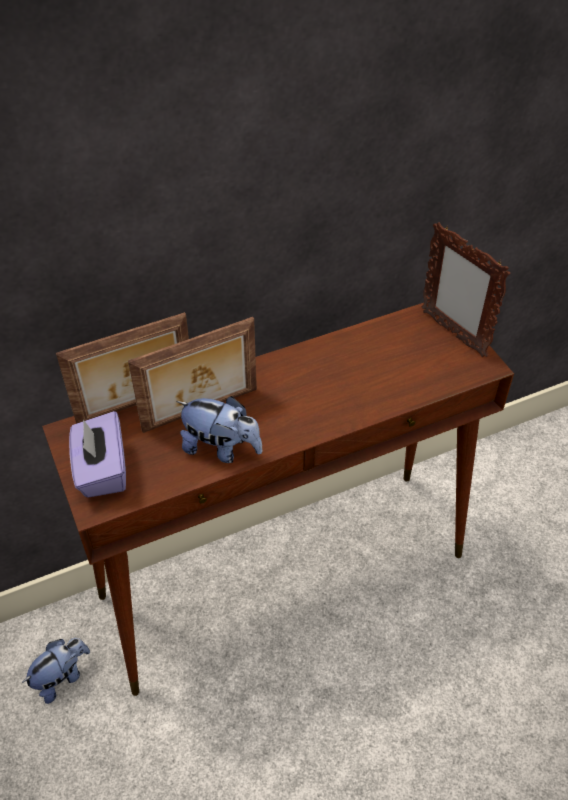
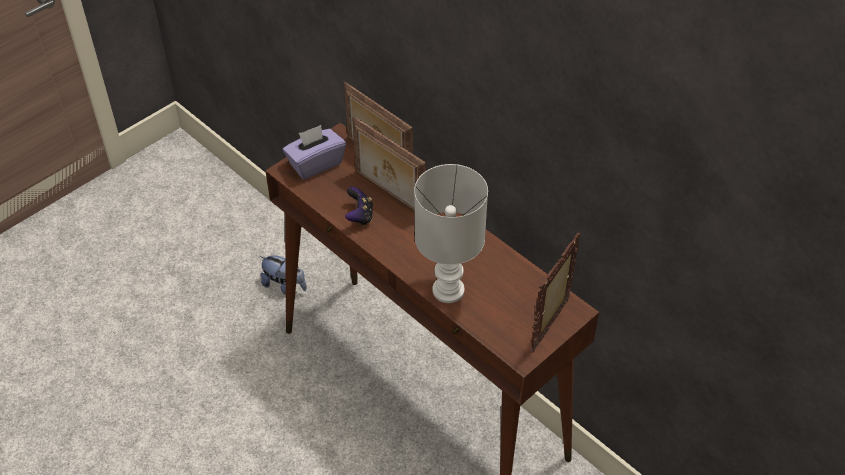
camera: 70 degrees right, 0 degrees up
(221, 448) = (359, 216): plush toy -> game controller
(374, 398) = (449, 289): none -> white table lamp

